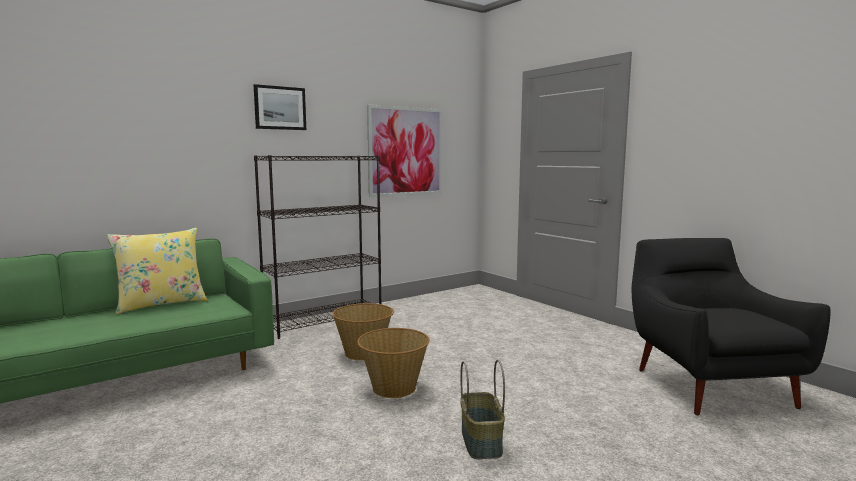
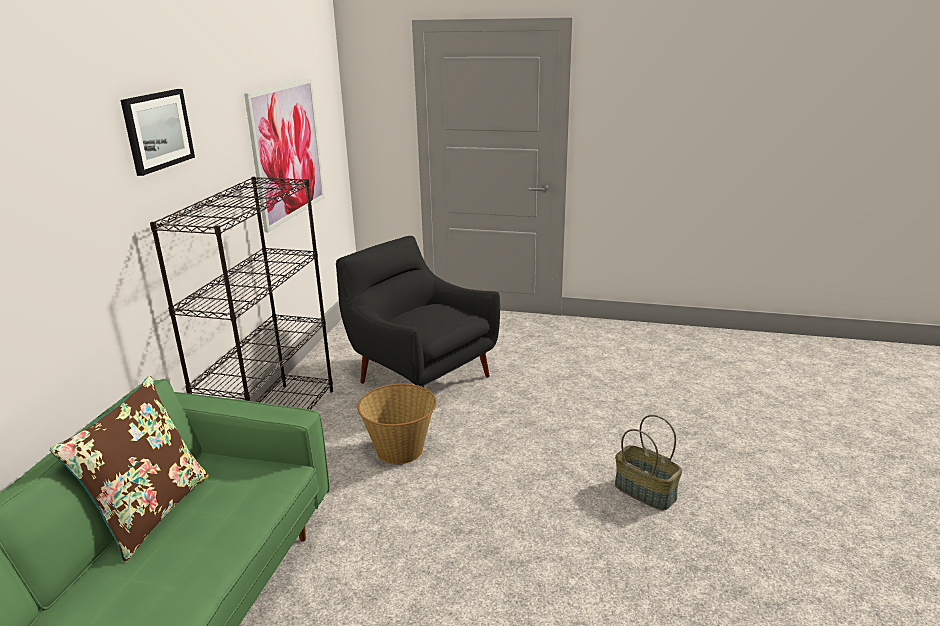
camera: 40 degrees left, 15 degrees up
(161, 304) = (151, 512): yellow pillow -> brown pillow
(394, 387) = (499, 476): basket -> none
(708, 384) = (699, 357): black armchair -> black armchair (420, 377)

